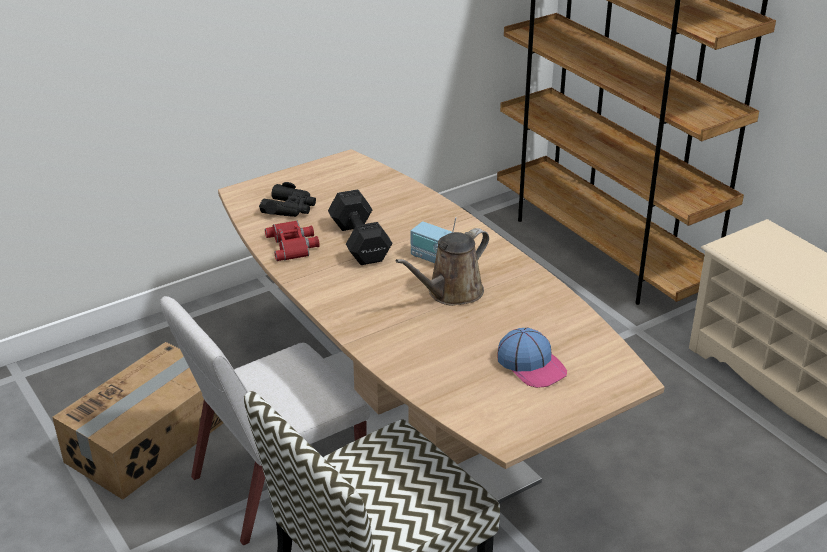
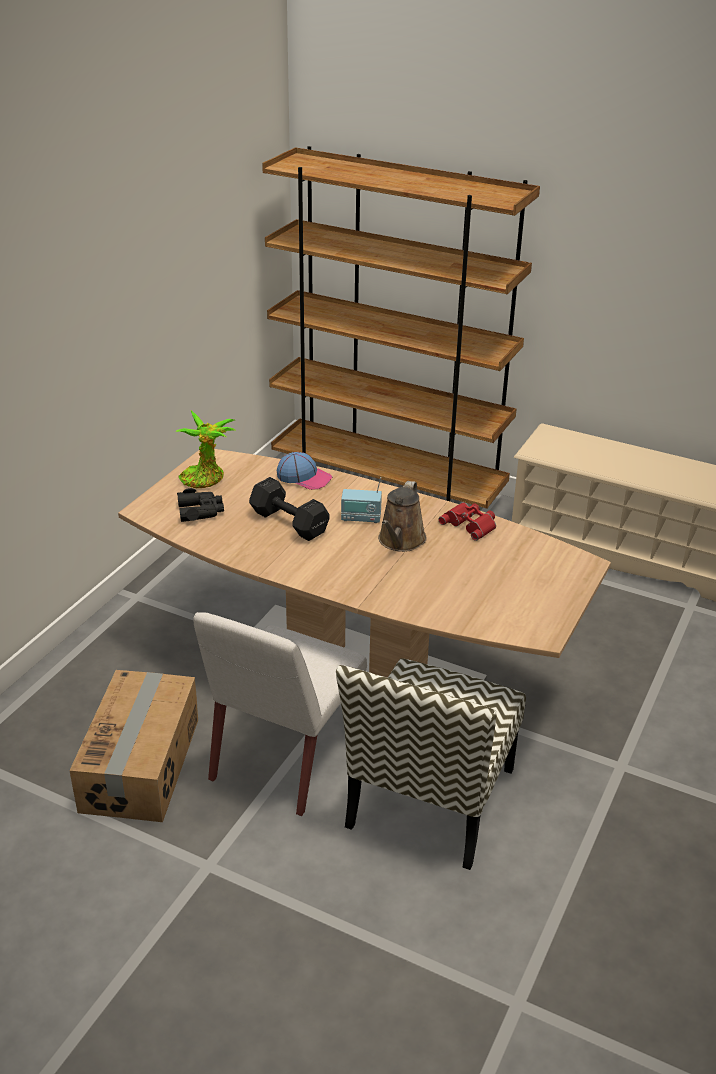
camera: 30 degrees left, 0 degrees up
(293, 245) = (236, 541): red binoculars -> red binoculars (470, 524)
(323, 179) = (205, 479): none -> potted plant
(531, 365) = (510, 576): cap -> cap (304, 477)

